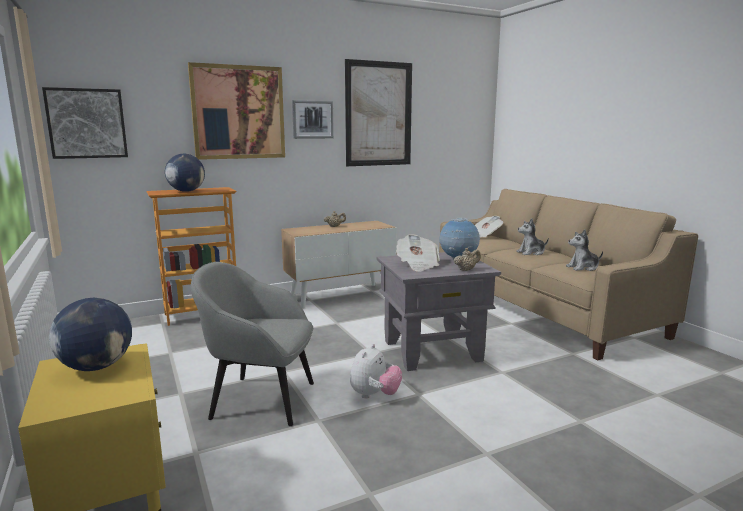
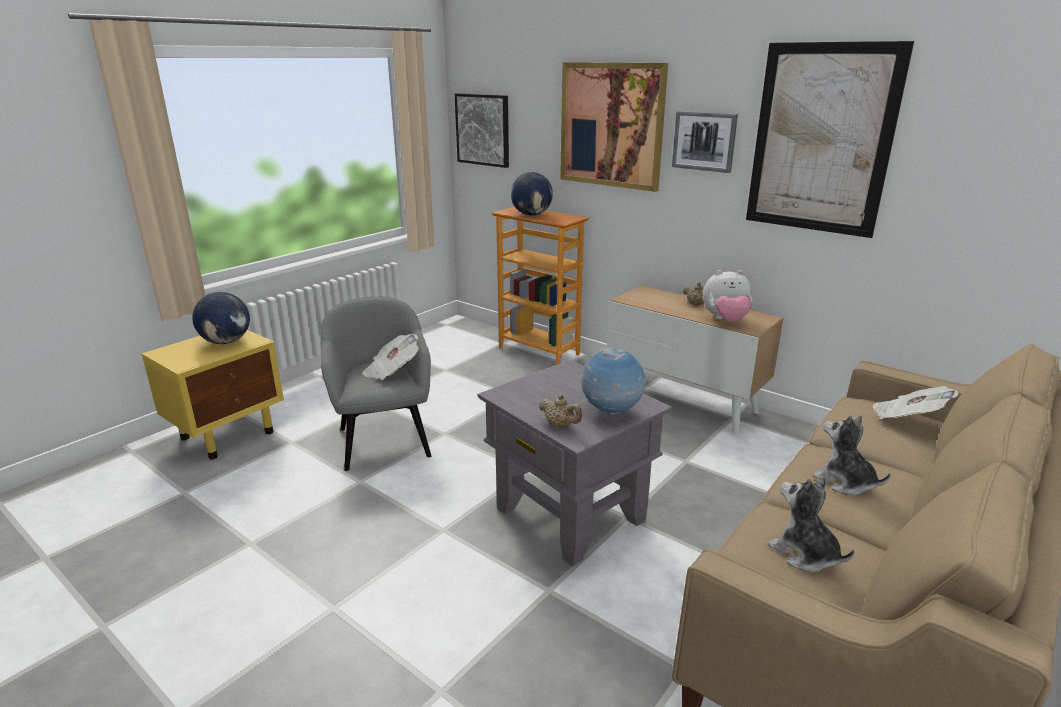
camera: 65 degrees right, 10 degrees up
(374, 395) = (425, 500): plush toy -> plush toy (725, 320)
(417, 265) = (552, 390): newspaper -> newspaper (392, 371)

